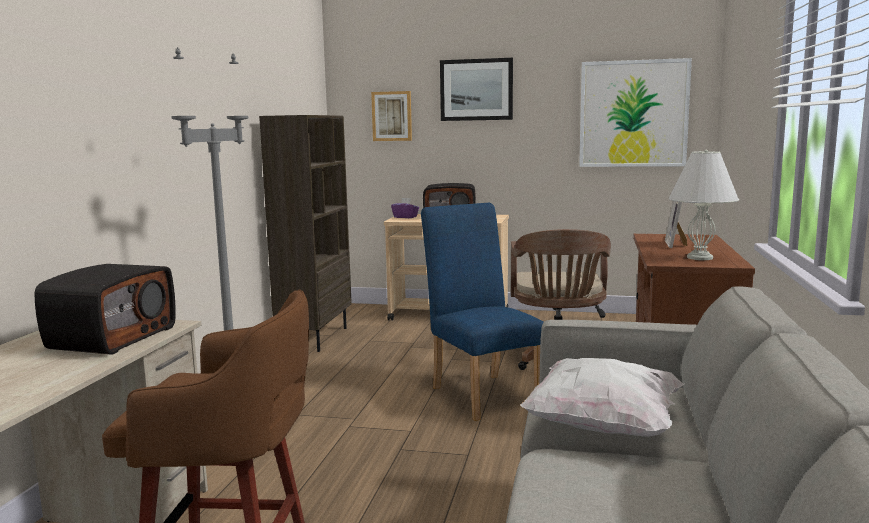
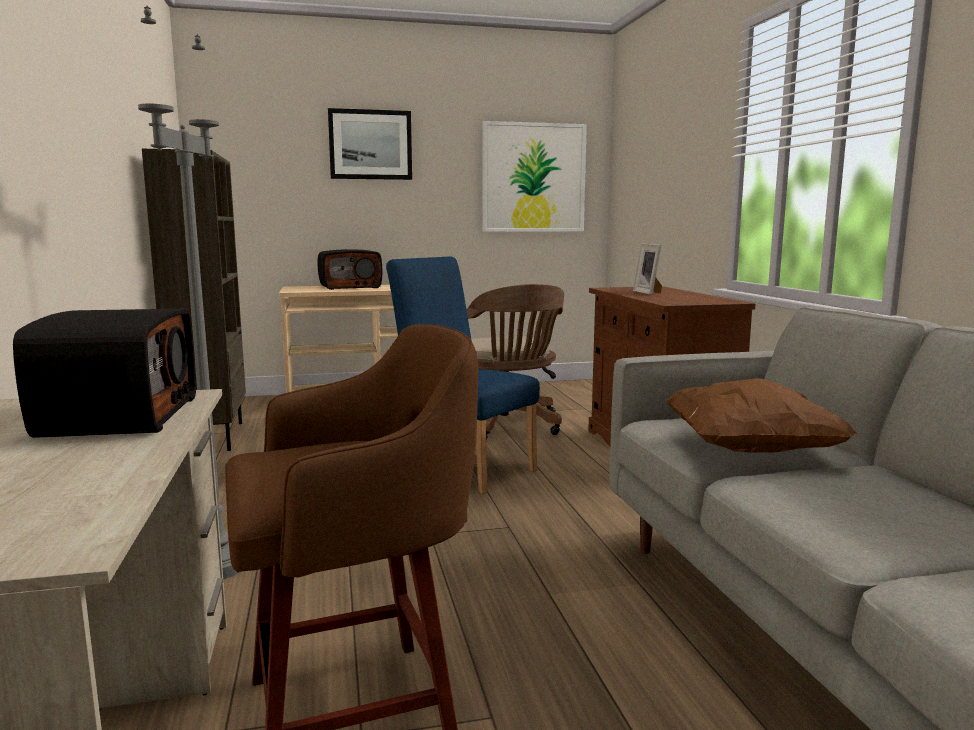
camera: 25 degrees left, 0 degrees up
(392, 116) = (269, 171): picture -> none
(405, 217) = (298, 288): purple tissue box -> none
(603, 426) = (749, 450): white pillow -> brown pillow
(699, 257) = (692, 299): white table lamp -> none

